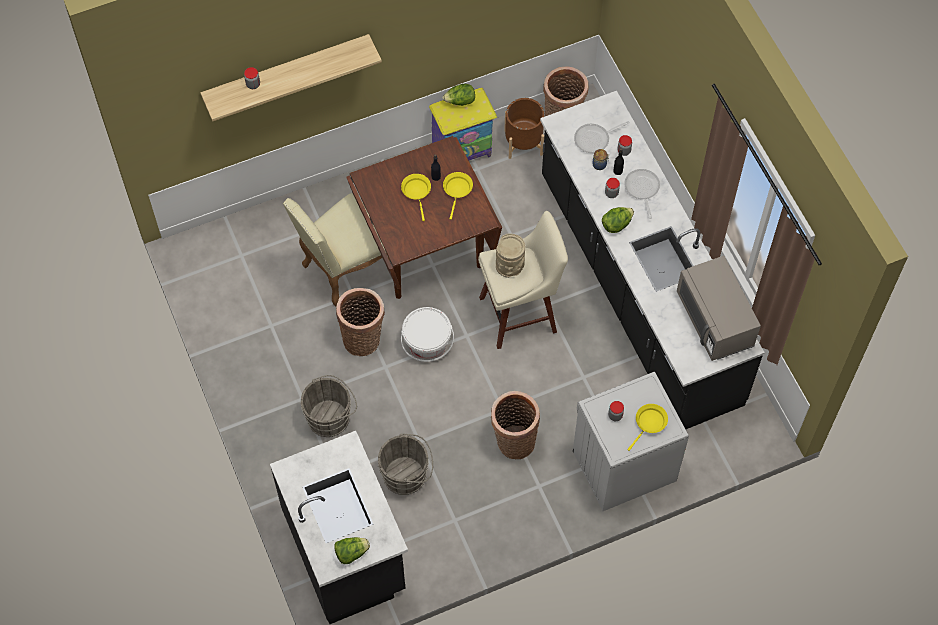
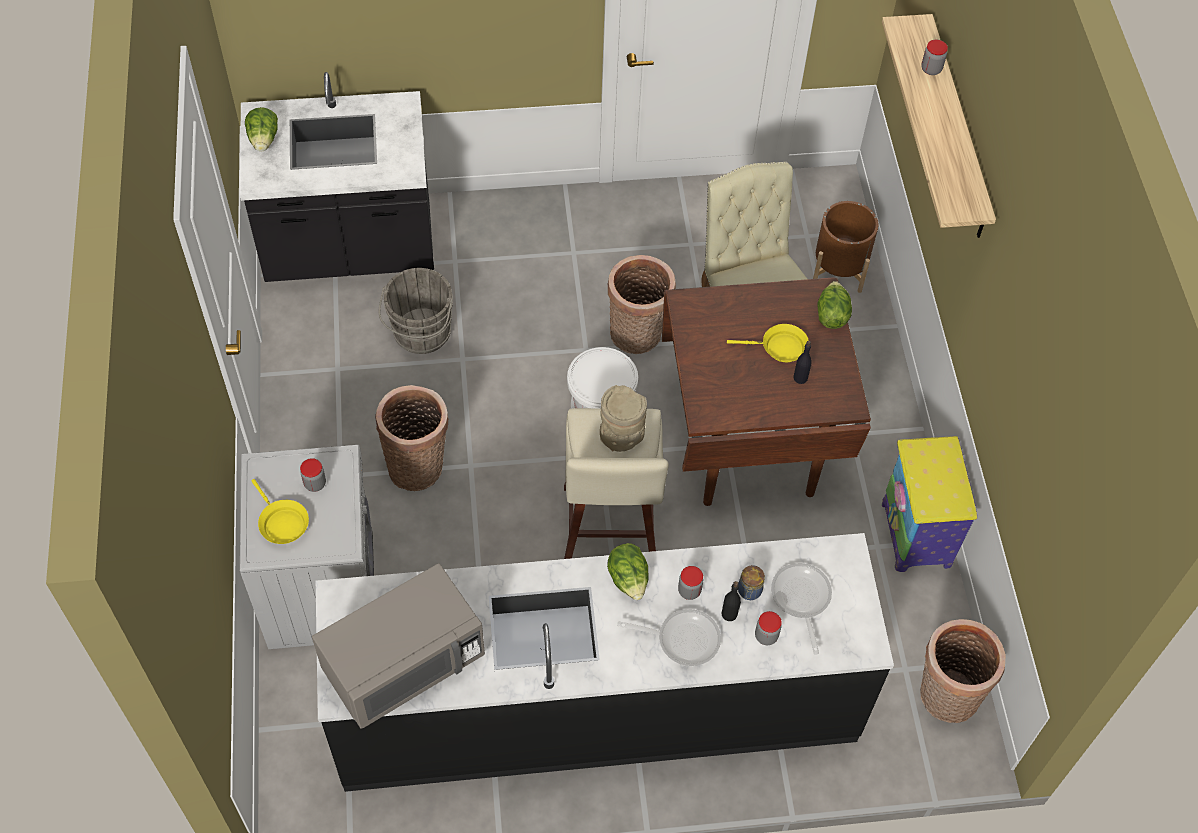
camera: 105 degrees right, 5 degrees down
(331, 417) = (535, 275): grey bucket -> none
(457, 190) = (767, 398): yellow frying pan -> none
(460, 101) = (954, 477): lettuce -> lettuce (831, 315)
(523, 142) = (912, 624): brown planter -> brown planter (839, 269)
(714, 320) = (404, 664): grey microwave -> grey microwave turned 150 degrees clockwise

